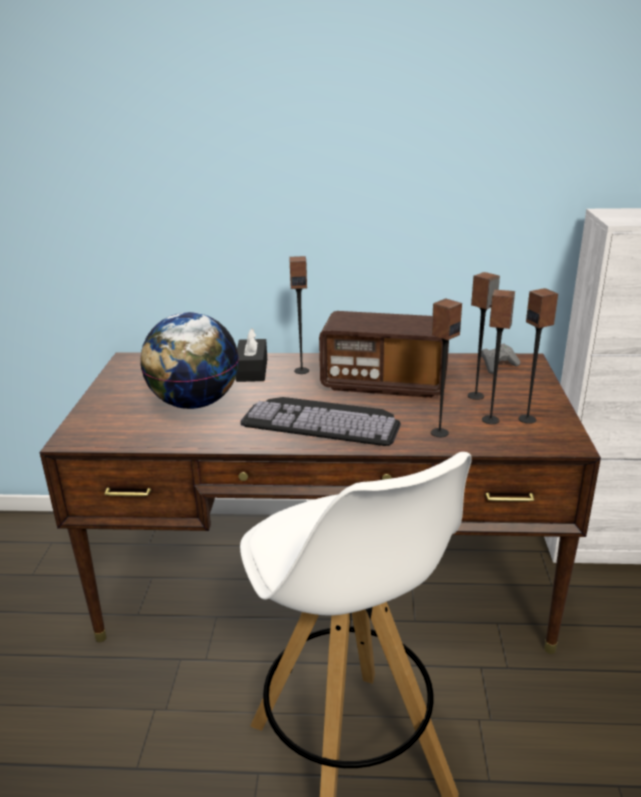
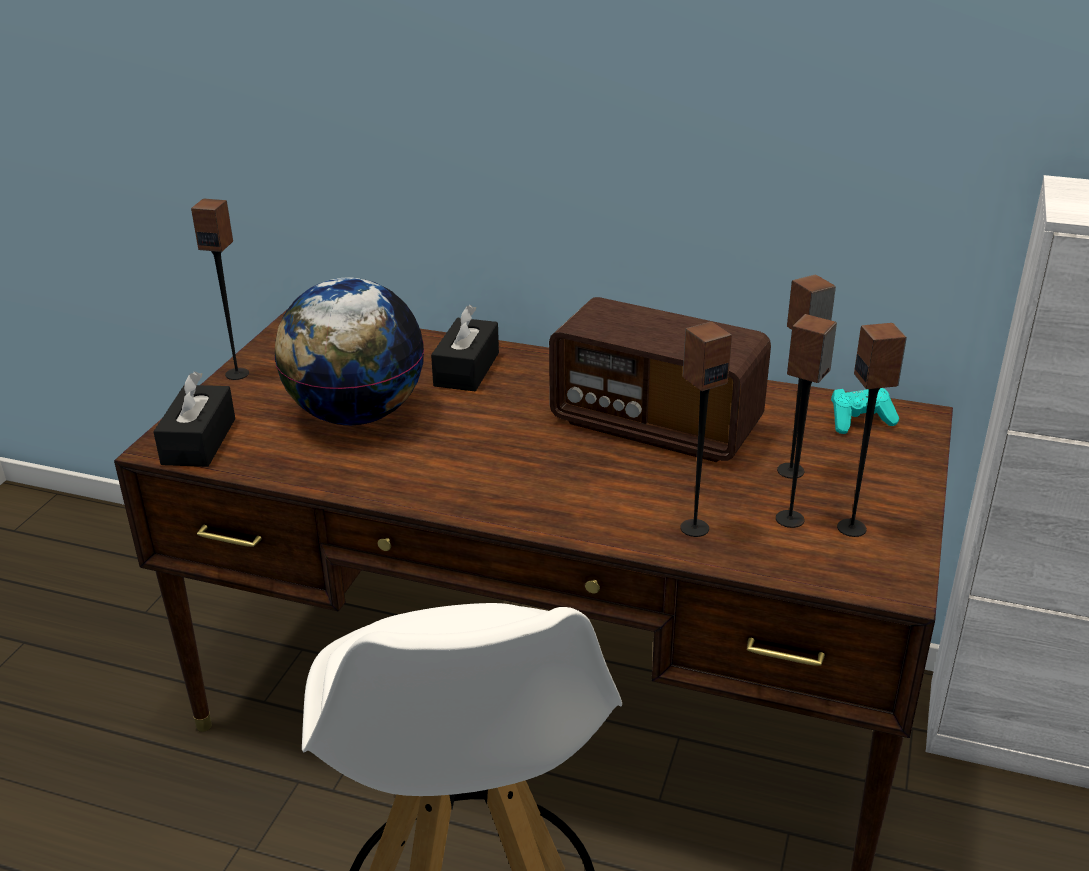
camera: 15 degrees right, 5 degrees up
(95, 432) = (199, 441): none -> black tissue box
(301, 370) = (540, 381): speaker -> speaker (237, 374)
(324, 420) = (529, 475): keyboard -> none
(498, 366) = (859, 421): grey game controller -> turquoise game controller

